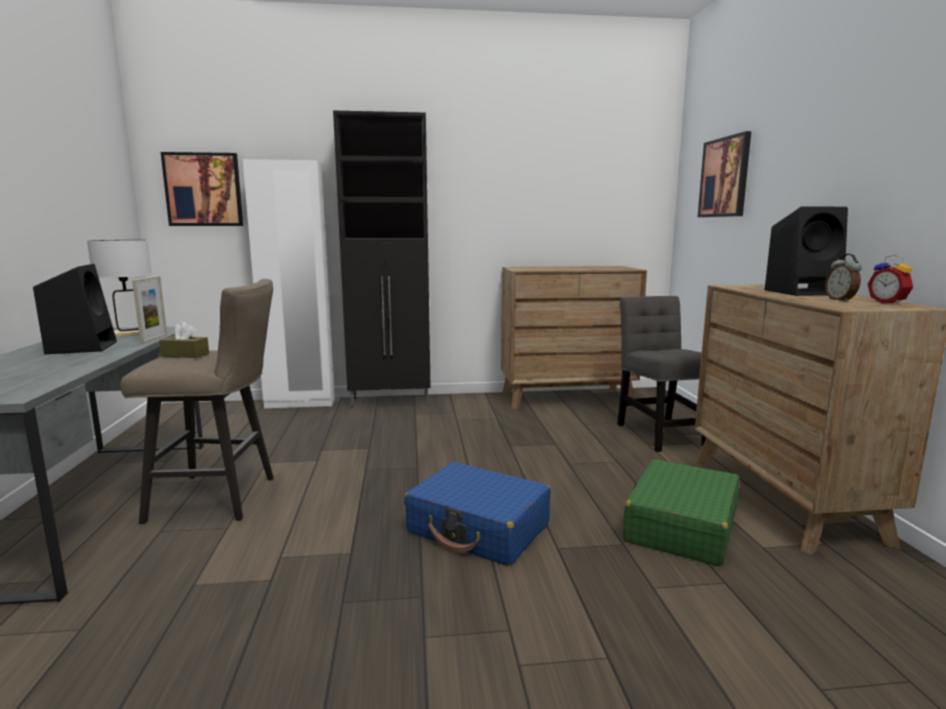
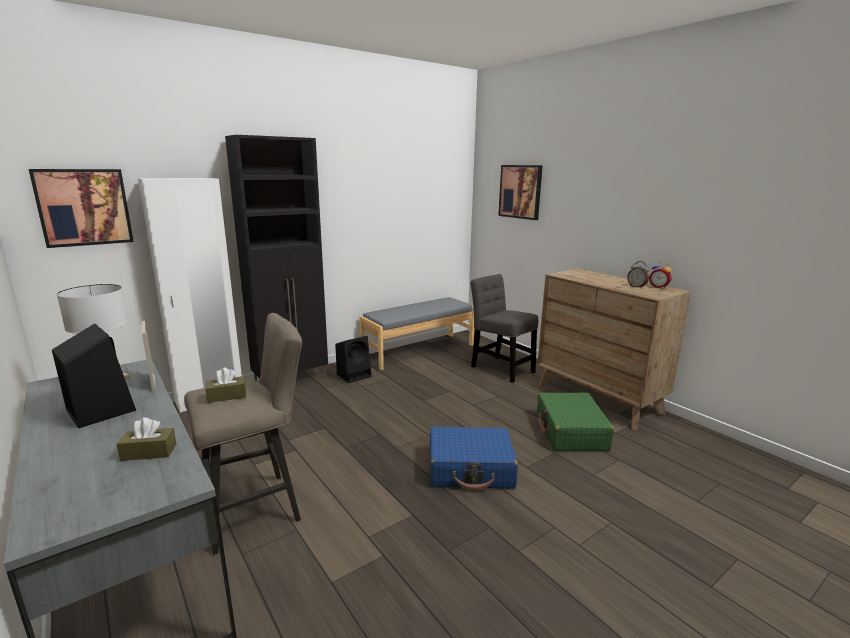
camera: 30 degrees left, 5 degrees up
(45, 374) = (149, 452): none -> brown tissue box
(566, 398) = (418, 350): brown dresser -> grey bench
(803, 292) = (606, 279): black speaker -> black speaker (354, 375)

